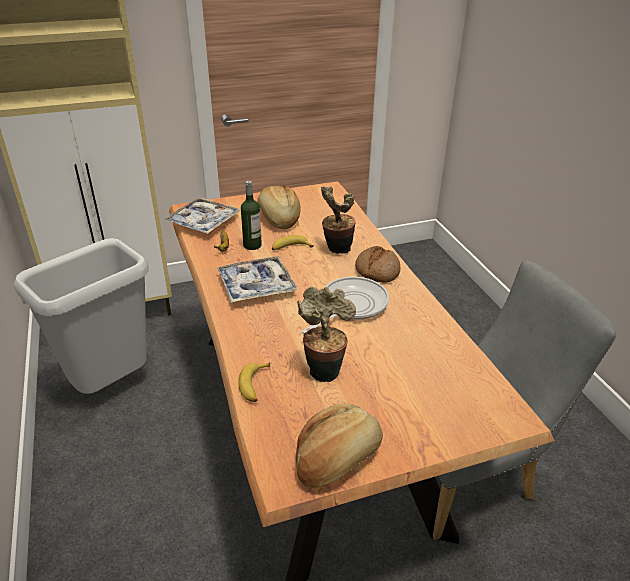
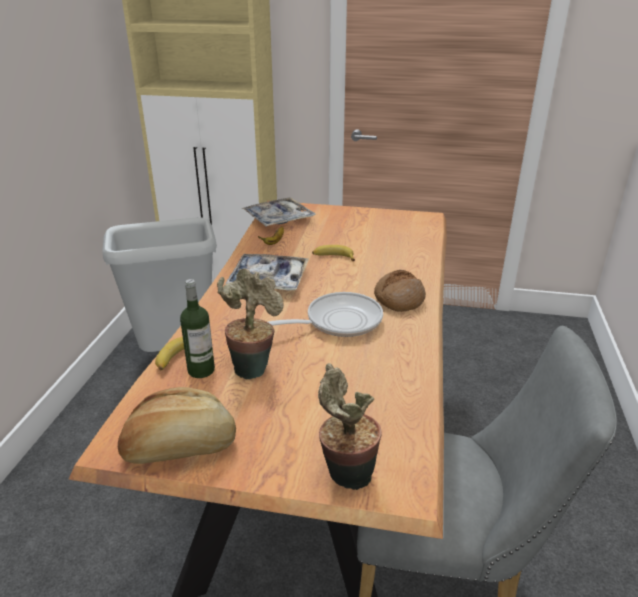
camera: 30 degrees right, 5 degrees down
(252, 245) = (301, 247): bottle -> bottle (201, 370)
(278, 218) = (349, 230): bread -> none
(336, 250) = (377, 270): potted plant -> potted plant (345, 474)

